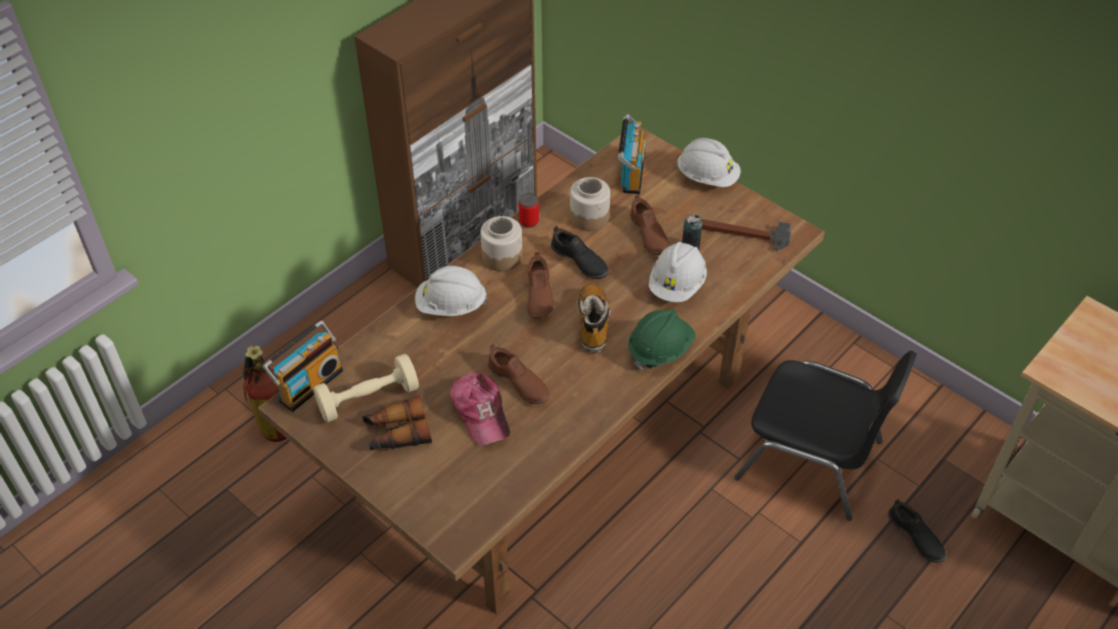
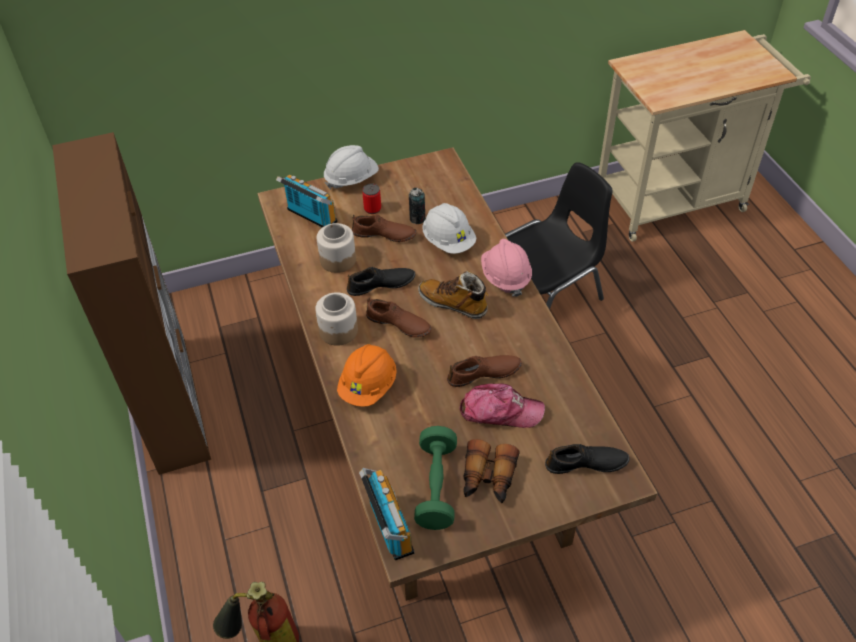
camera: 60 degrees left, 0 degrees up
(368, 399) = (436, 486): beige dumbbell -> green dumbbell
(451, 306) = (368, 386): white hard hat -> orange hard hat
(529, 221) = (311, 298): can -> can (372, 209)
(659, 349) = (505, 277): green hard hat -> pink hard hat
(742, 235) = (424, 187): hammer -> none
(915, 537) = (632, 274): black shoe -> black shoe (586, 464)

